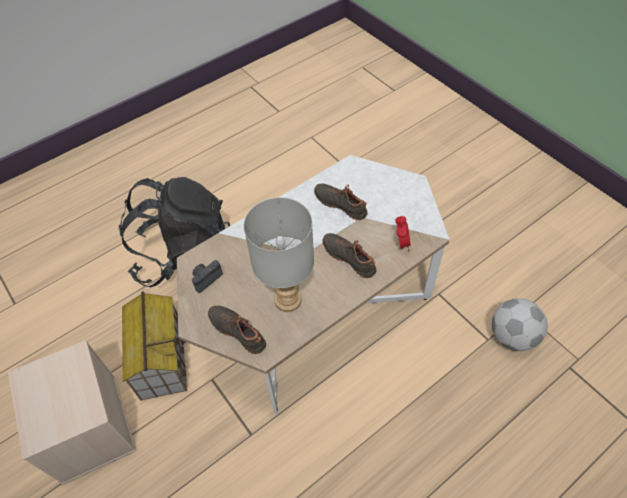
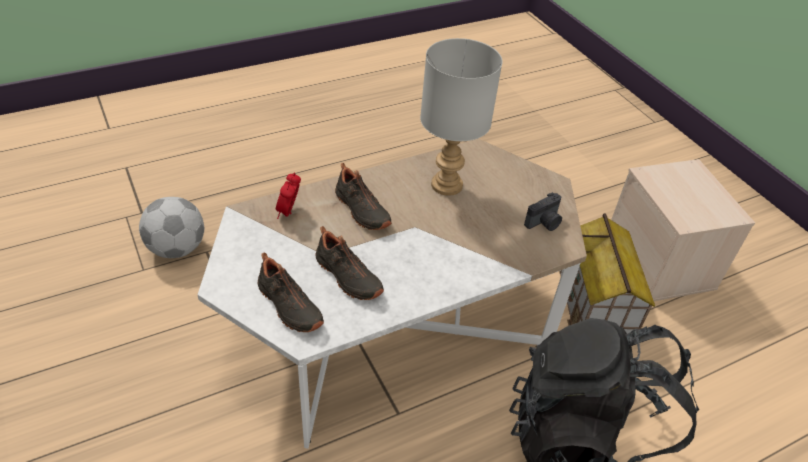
camera: 175 degrees left, 10 degrees down
(238, 330) = (504, 170): black shoe -> black shoe (288, 306)

